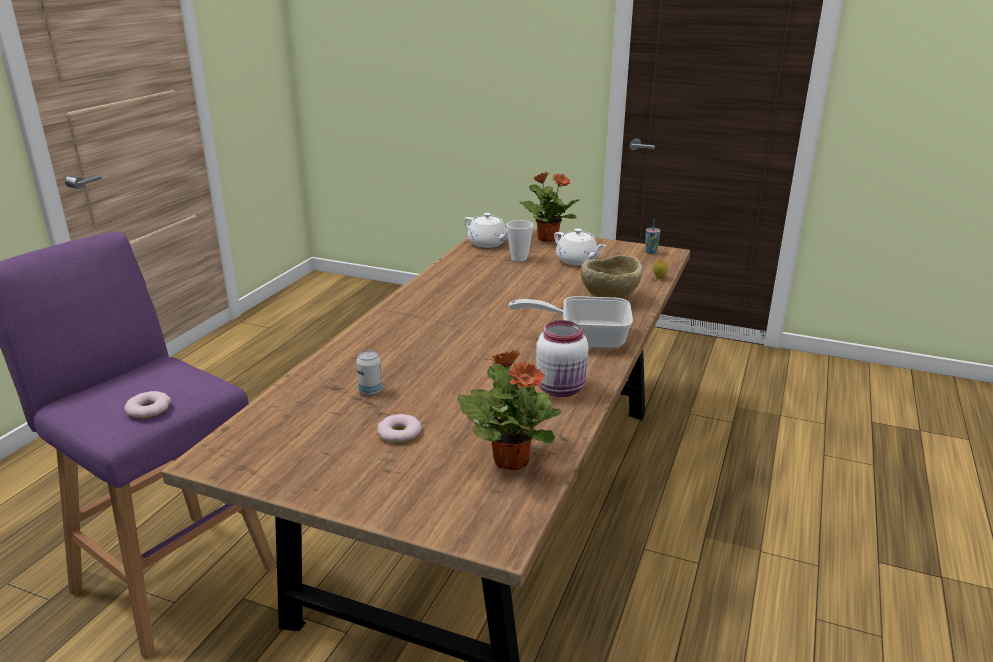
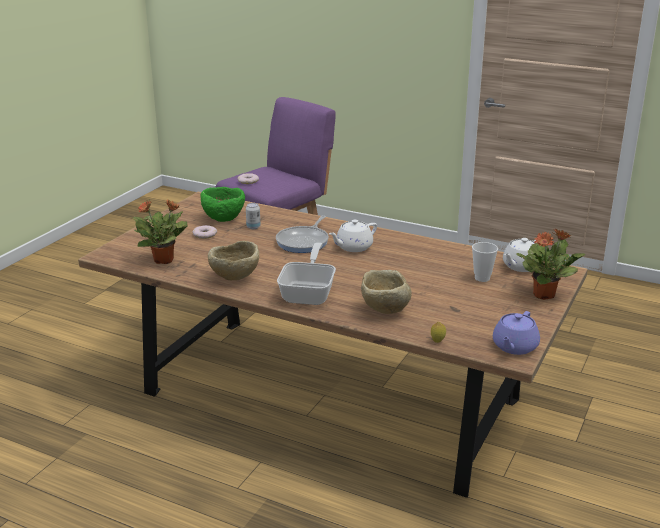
camera: 95 degrees right, 0 degrees up
(327, 422) = (224, 218): none -> green bowl
(429, 348) = (304, 242): none -> frying pan
(562, 389) = (235, 279): white jar -> beige bowl
(577, 261) = (480, 304): white teapot -> white teapot (353, 247)
(651, 252) = (514, 347): cup -> purple teapot

